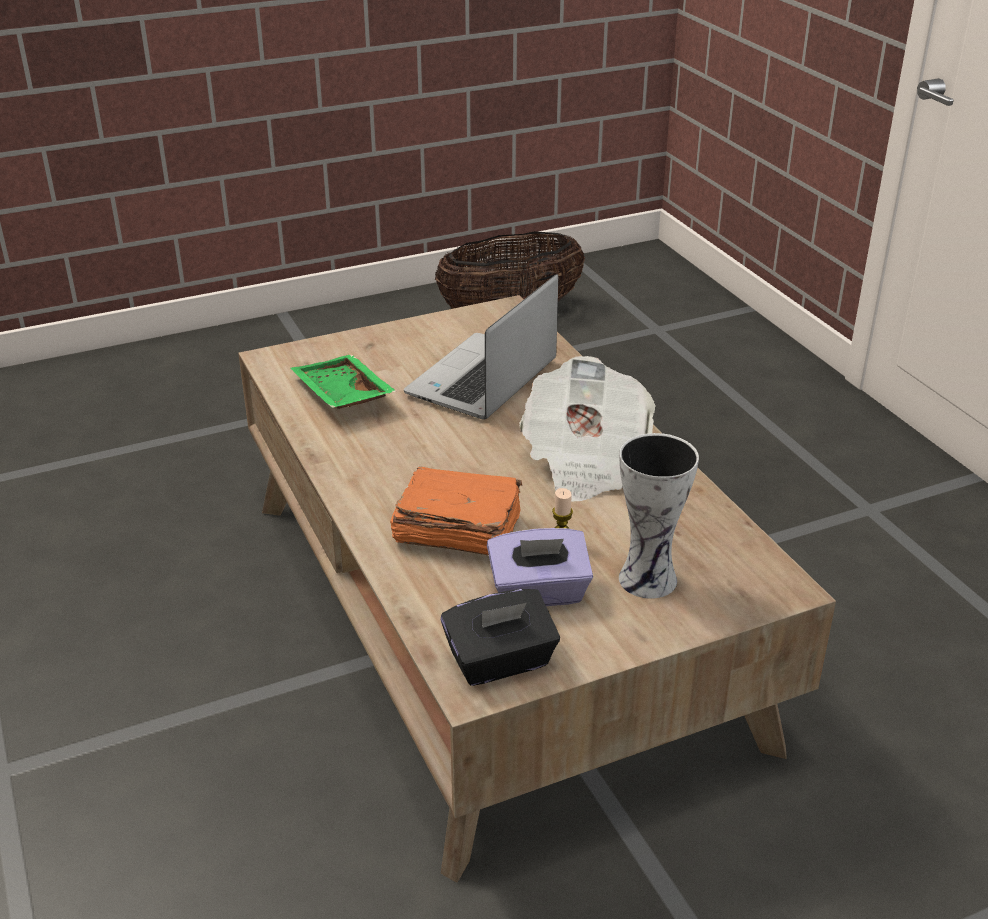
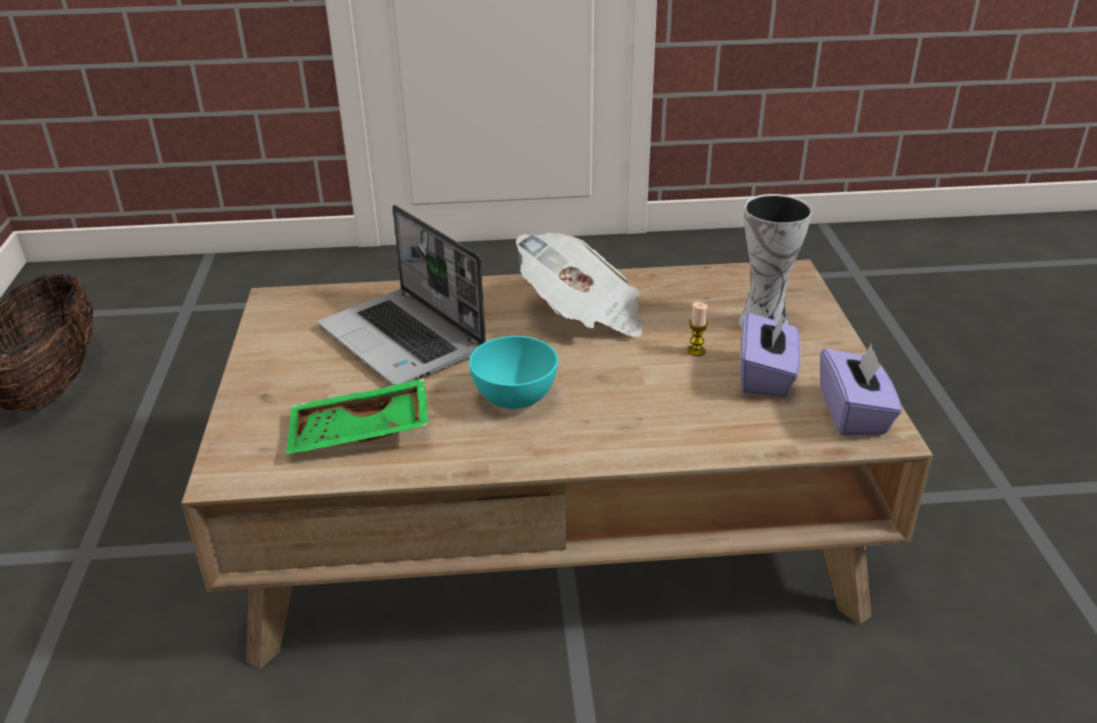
camera: 70 degrees left, 0 degrees up
(423, 453) = (515, 398): none -> turquoise bowl
(456, 530) = (656, 402): orange book -> none
(500, 662) = (854, 414): black tissue box -> purple tissue box

